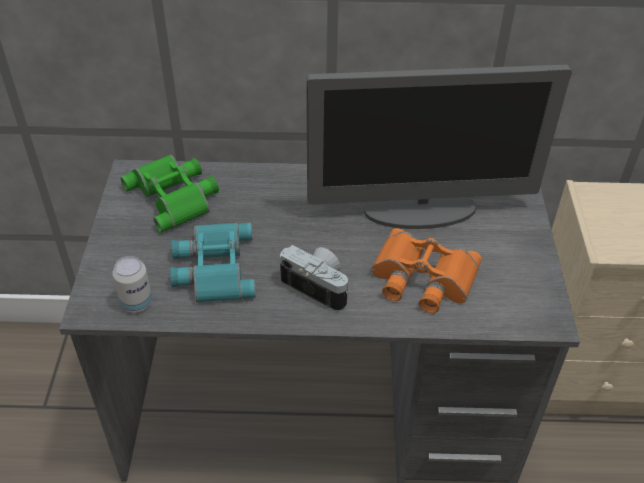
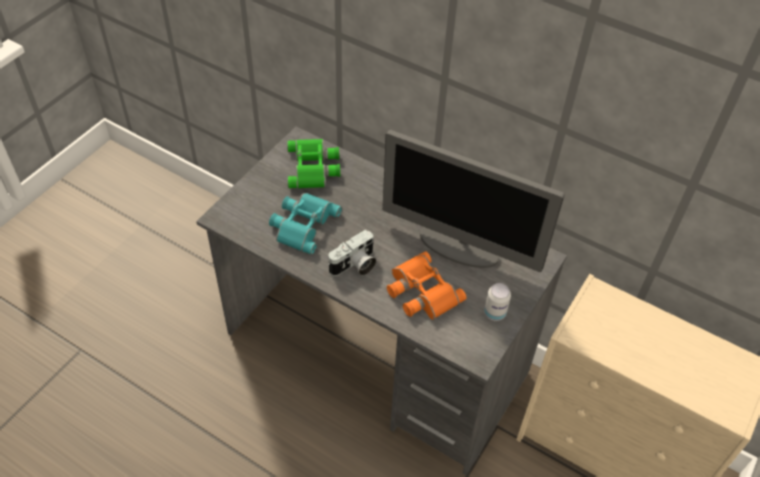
camera: 30 degrees right, 5 degrees up
(136, 303) = (245, 225): can -> can (494, 313)
(319, 286) = (355, 266): camera -> camera turned 75 degrees clockwise

